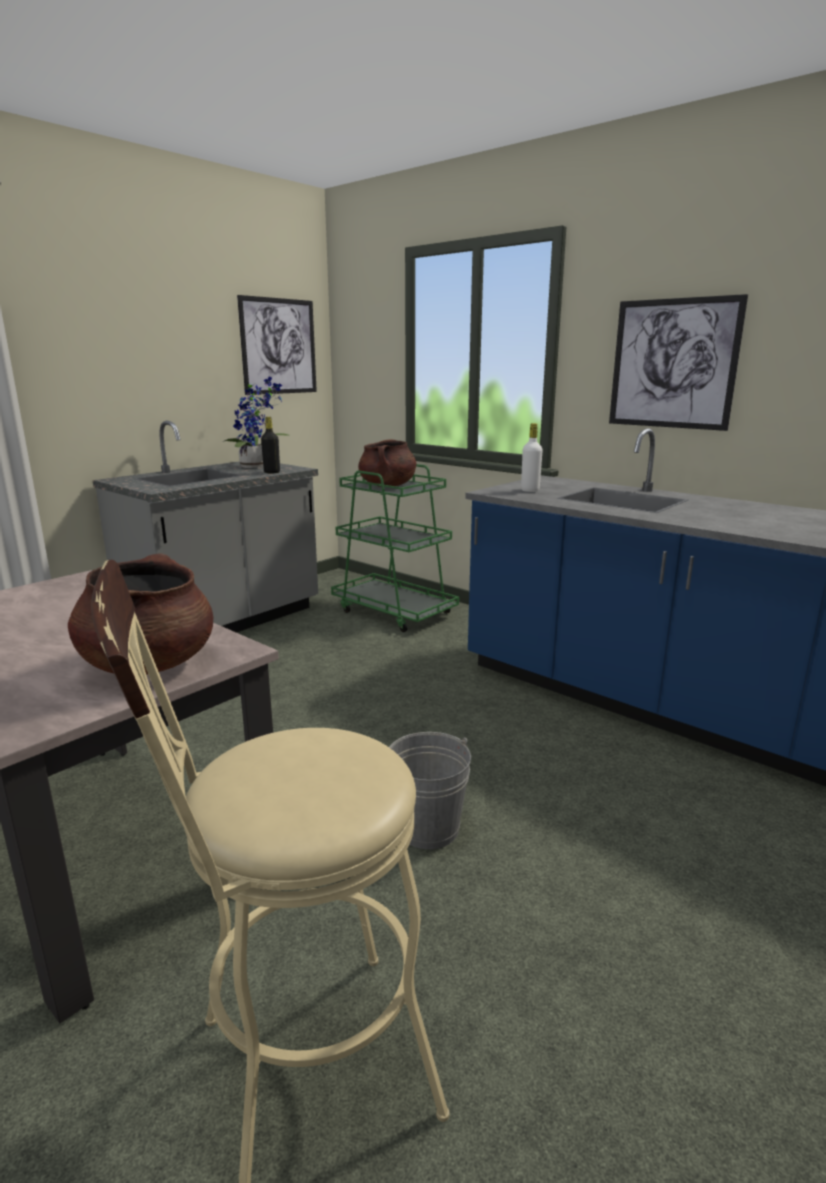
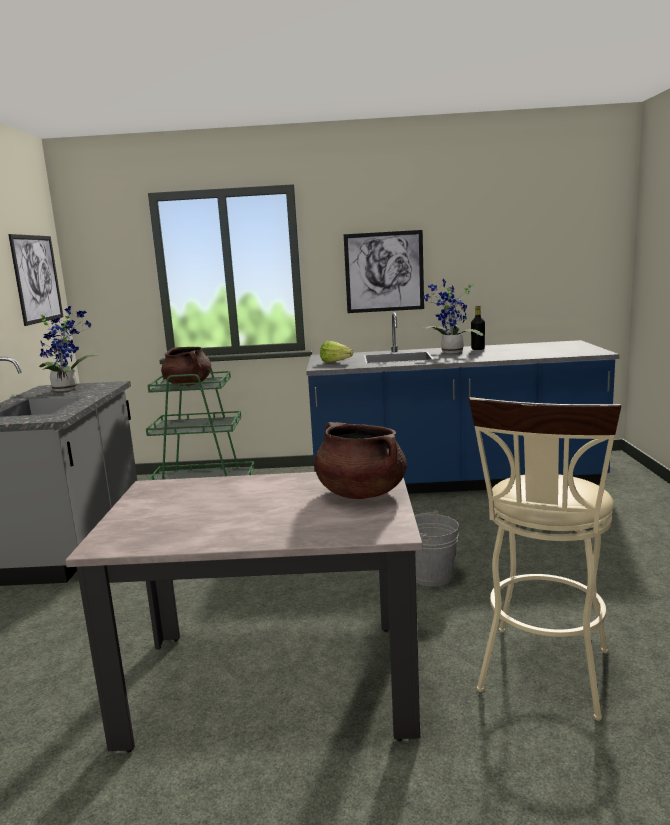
camera: 40 degrees left, 5 degrees down
(272, 472) = (102, 389): black bottle -> black bottle (478, 349)
(530, 490) = (337, 362): white bottle -> lettuce
(715, 508) = (450, 352): none -> potted plant

